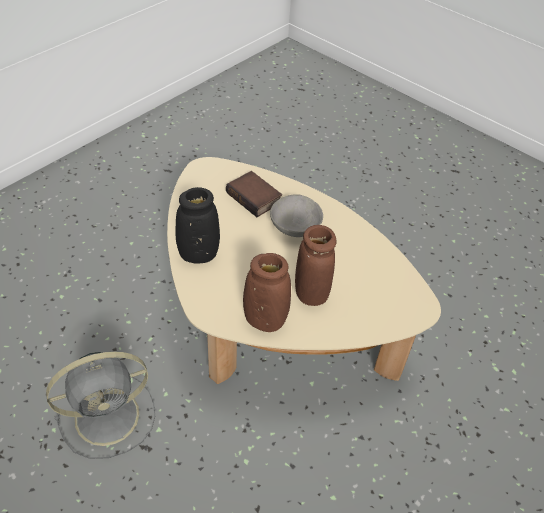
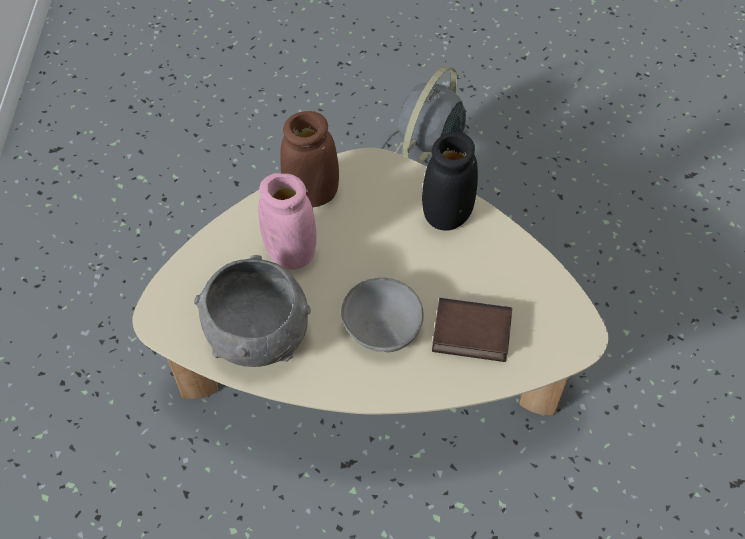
camera: 145 degrees right, 10 degrees up
(311, 293) = (291, 252): brown vase -> pink vase
(367, 263) = (258, 336): none -> grey bowl

